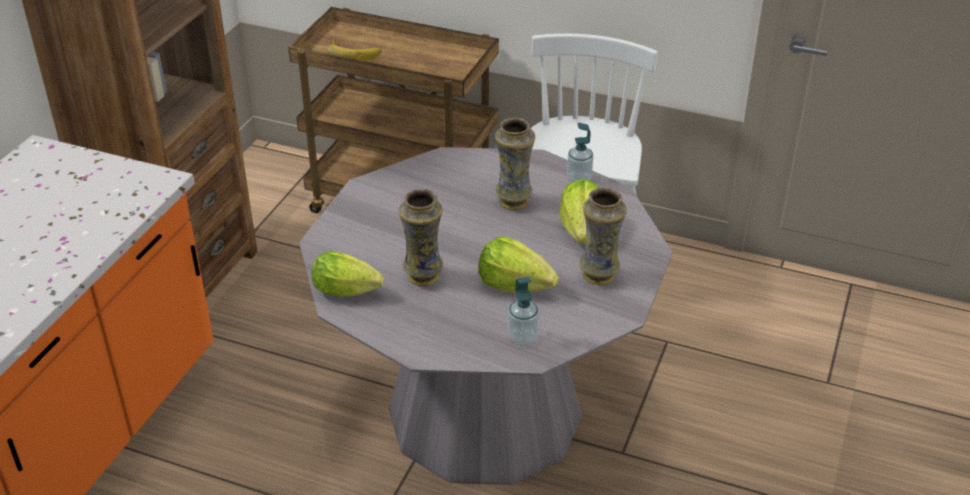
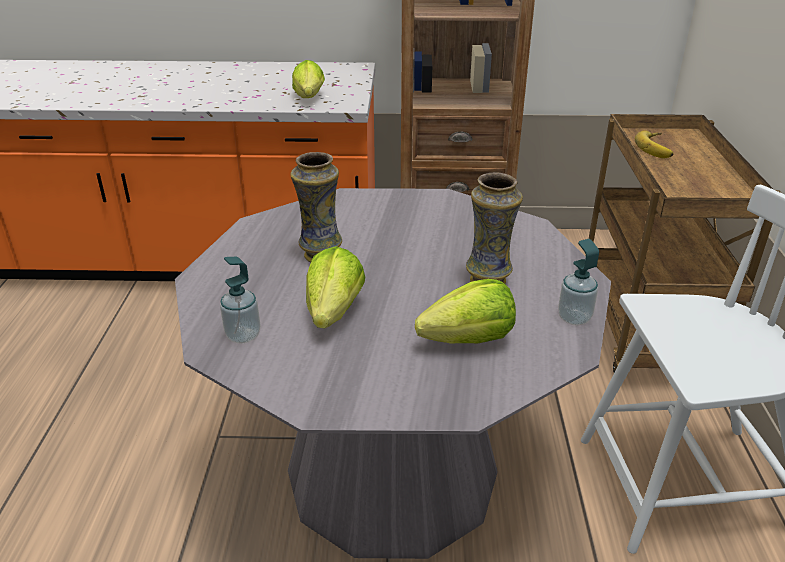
camera: 70 degrees right, 5 degrees down
(350, 292) = (278, 224): lettuce -> lettuce (309, 98)
(599, 275) = (385, 371): vase -> none

